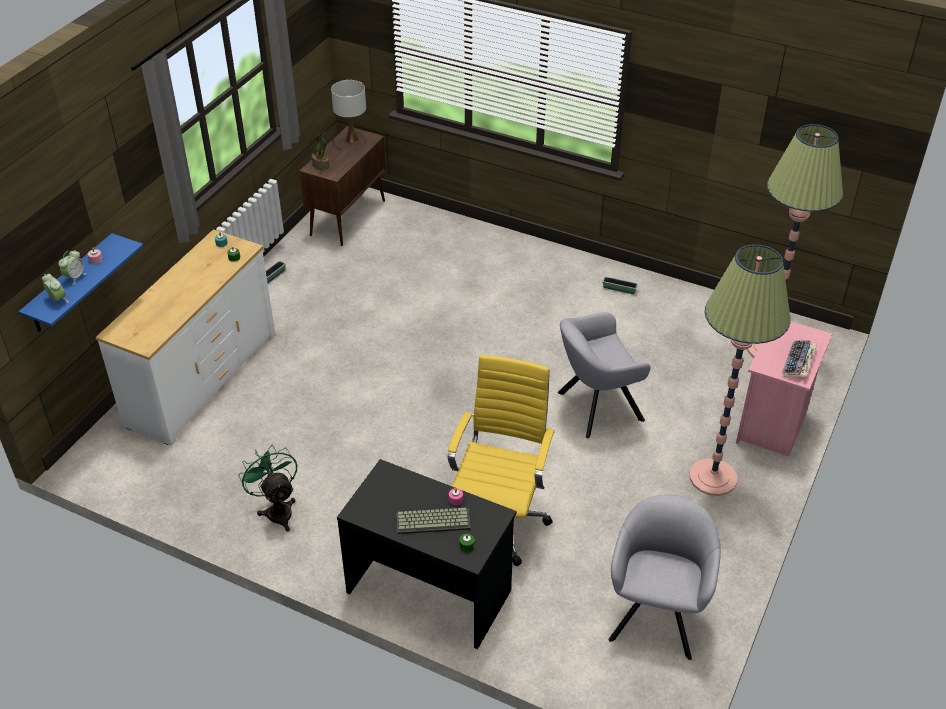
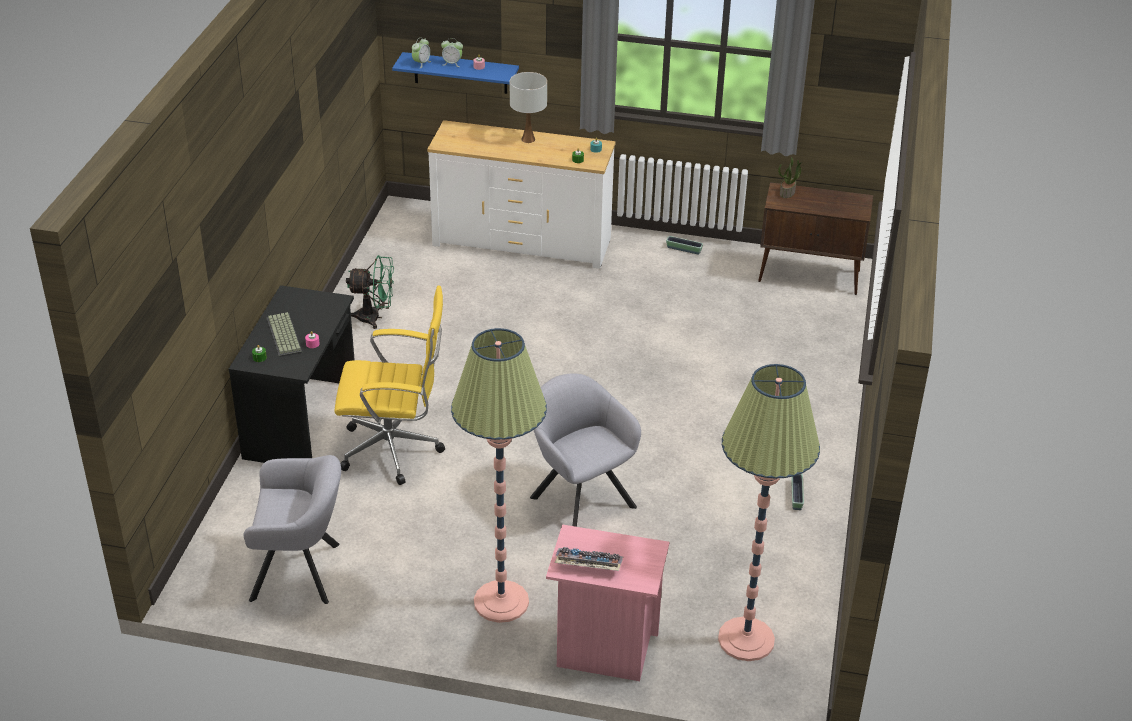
camera: 75 degrees right, 5 degrees down
(277, 510) = (374, 317): green fan -> green fan turned 45 degrees clockwise
(352, 139) = (849, 202): white table lamp -> white table lamp (528, 139)

